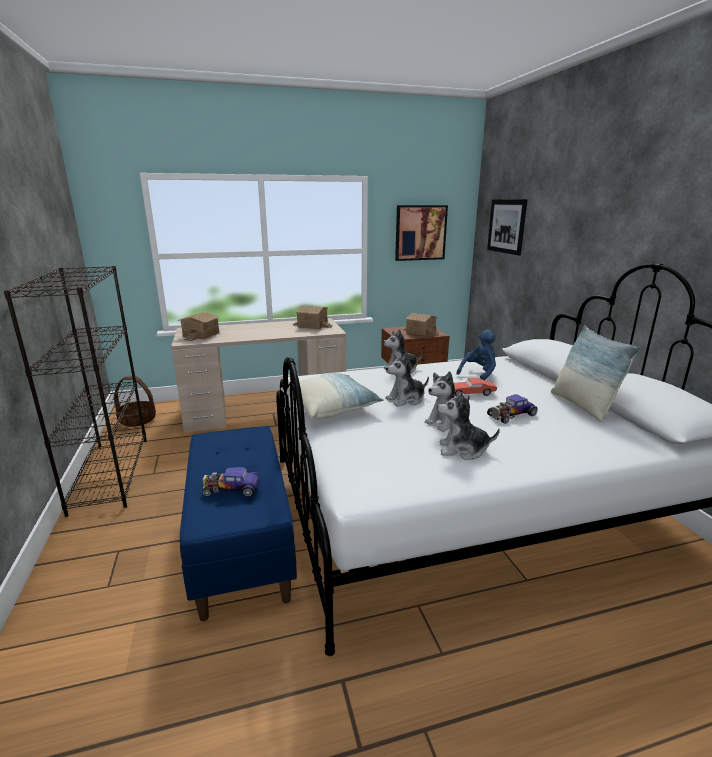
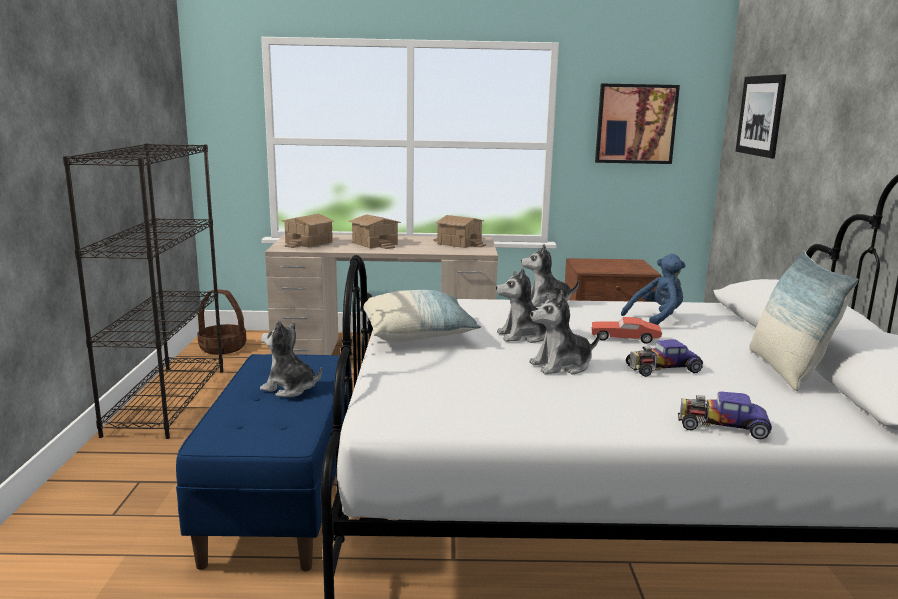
camera: 15 degrees right, 5 degrees down
(231, 489) = (262, 413): toy car -> toy car (722, 426)
(421, 331) = (621, 266): toy house -> toy house (375, 243)
(463, 450) = (557, 396): plush toy -> plush toy (290, 389)

